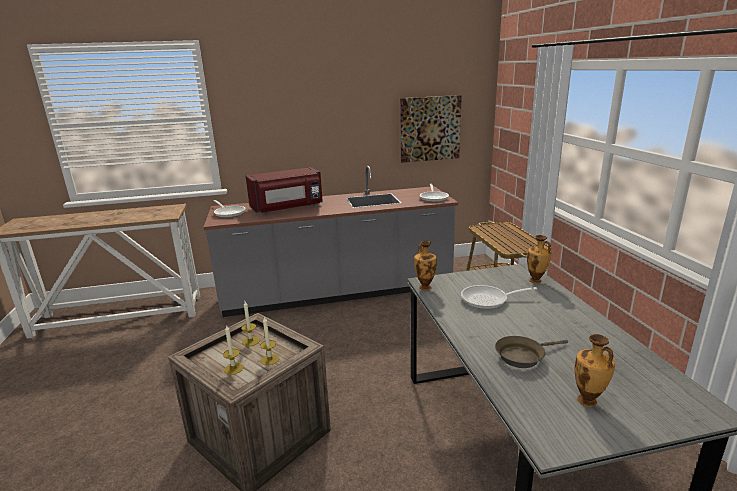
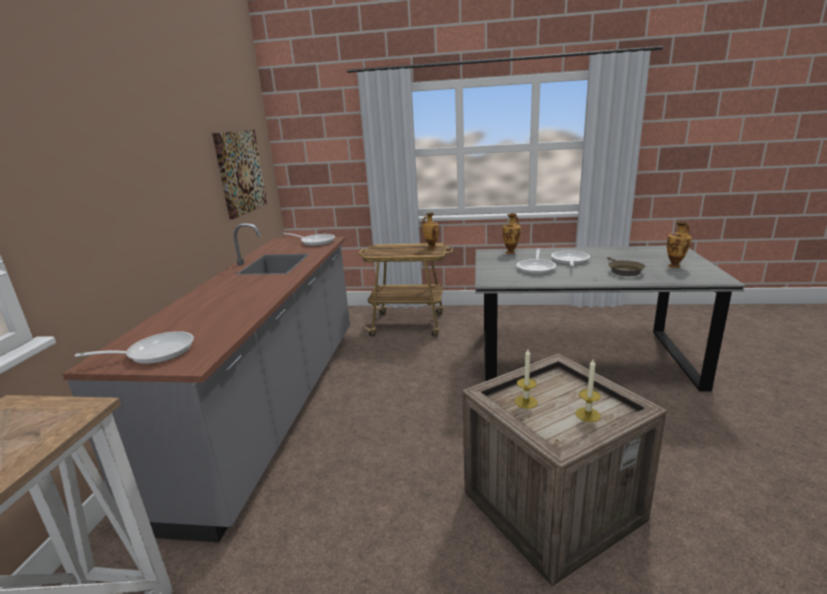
camera: 70 degrees left, 0 degrees up
(270, 359) = (571, 389): candle -> none
(288, 208) = (217, 307): red microwave -> none
(425, 287) = (500, 283): vase -> vase (431, 247)
(533, 317) = (569, 261): none -> frying pan

